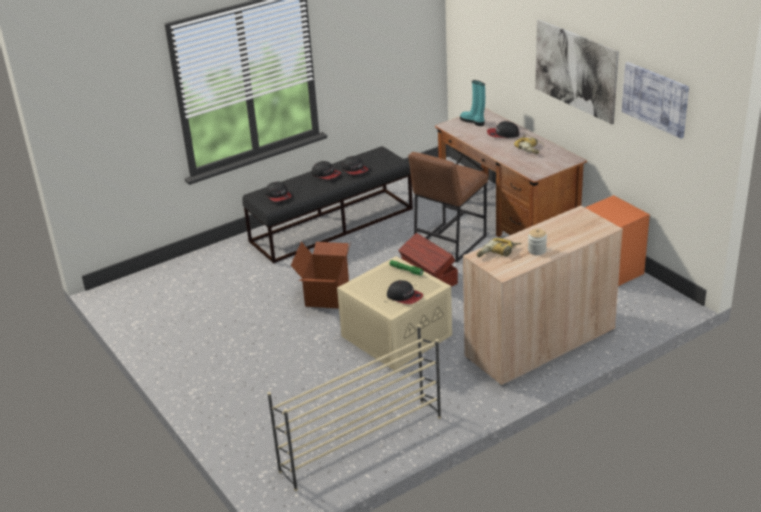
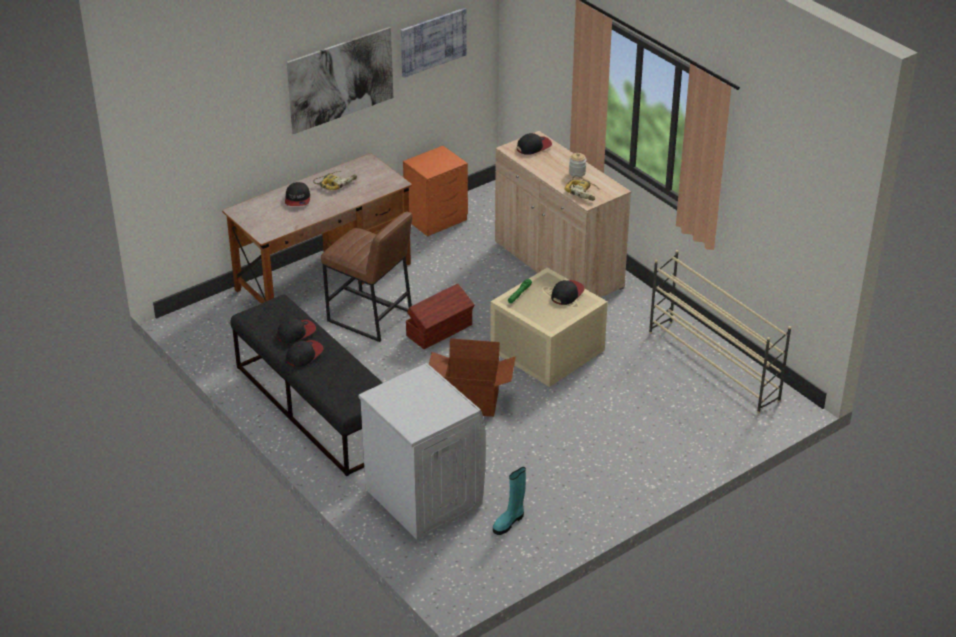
camera: 95 degrees left, 5 degrees up
(214, 275) = (423, 498): none -> white washing machine
(278, 196) = (354, 389): cap -> cap (534, 147)
(473, 121) = (259, 217): turquoise boot -> turquoise boot (509, 522)

